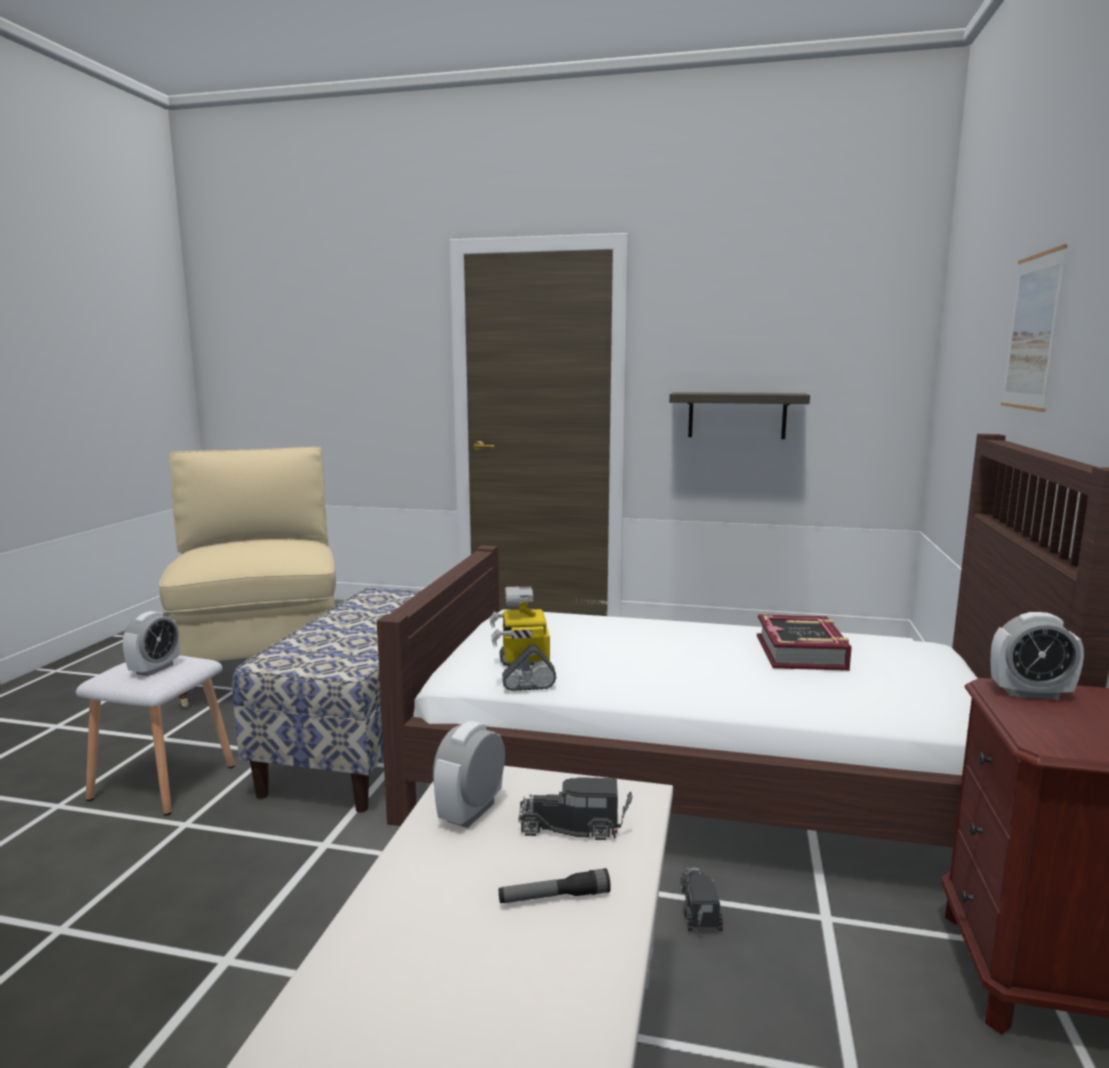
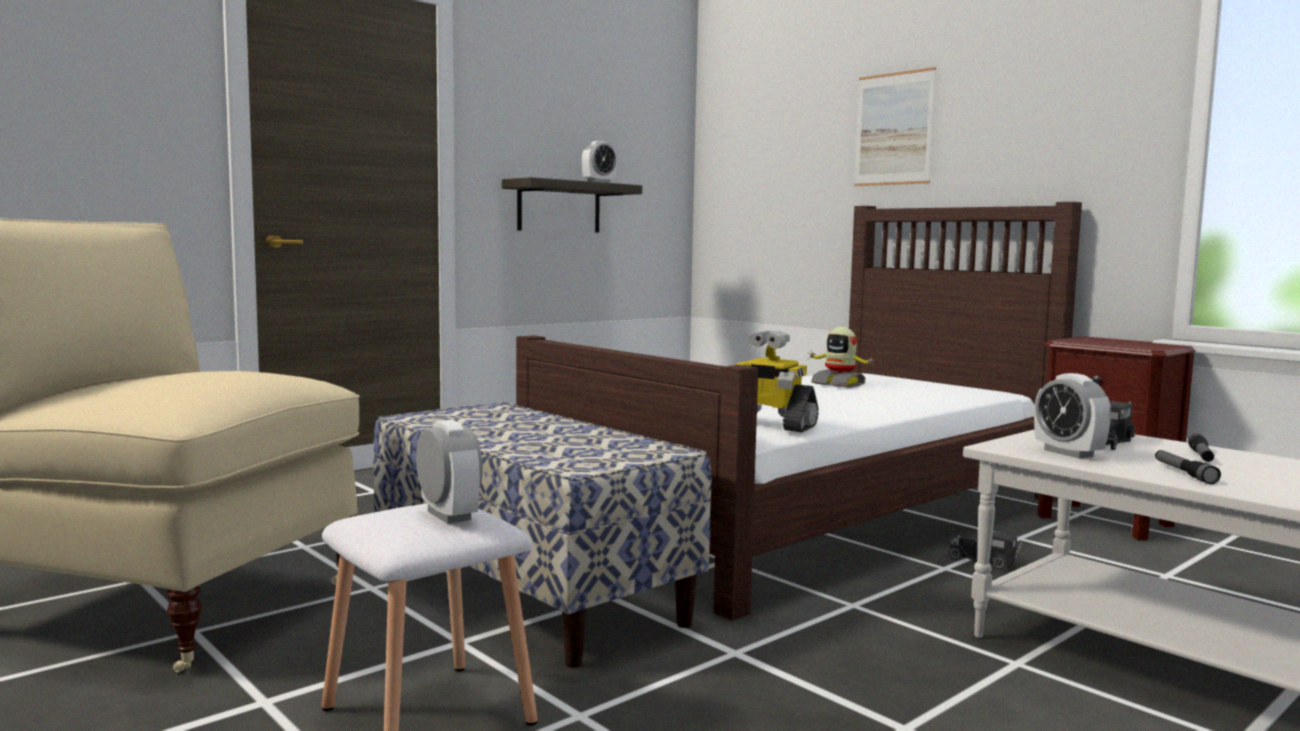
camera: 55 degrees left, 5 degrees down
(424, 892) = (1184, 473): none -> flashlight
(801, 652) = (839, 384): book -> toy robot
(1030, 693) = (1081, 340): alarm clock -> alarm clock (599, 182)

